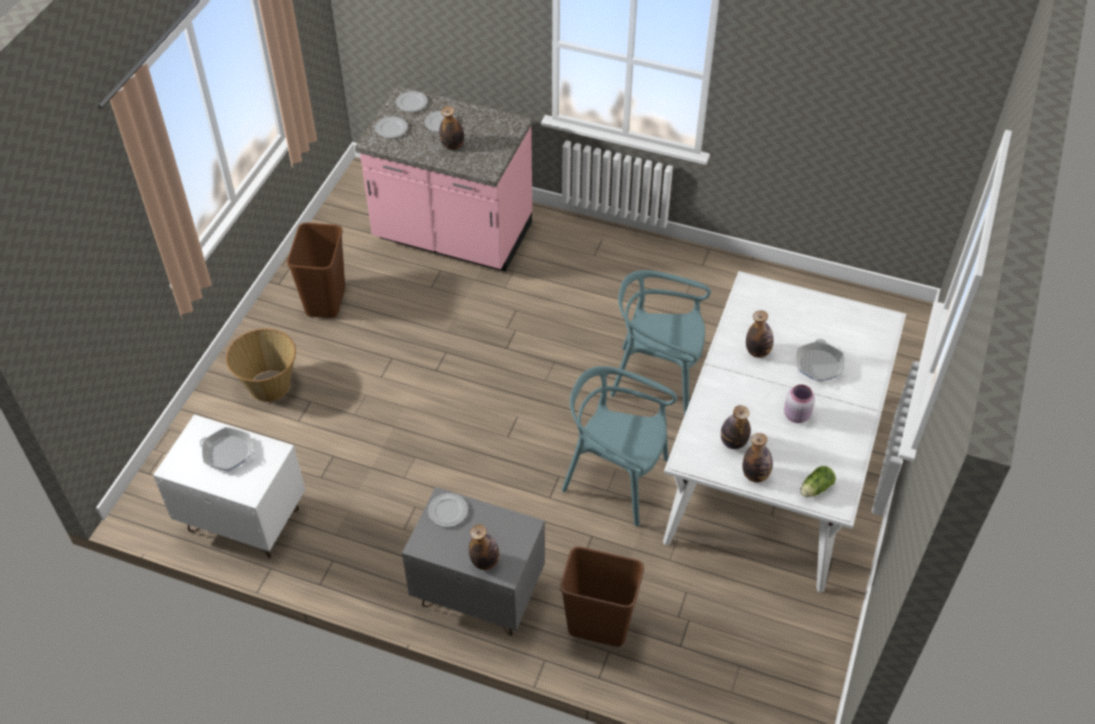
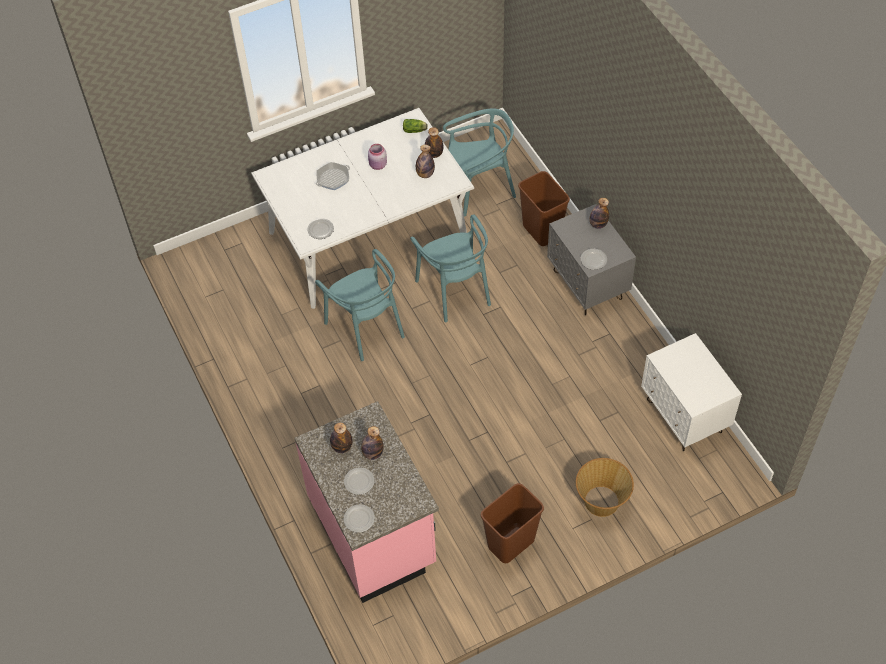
camera: 135 degrees left, 5 degrees up
(228, 452) = (688, 377): frying pan -> none
(391, 129) = (398, 504): plate -> plate (321, 230)
(731, 627) = (480, 188): none -> turquoise chair
(757, 352) = (353, 206): bottle -> bottle (342, 447)

